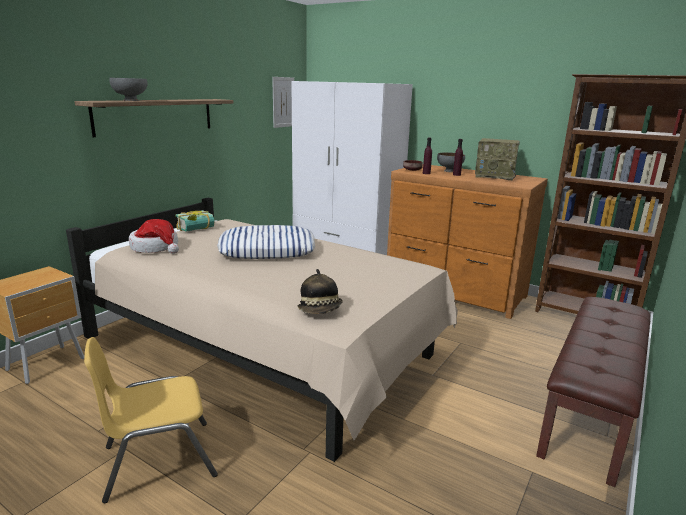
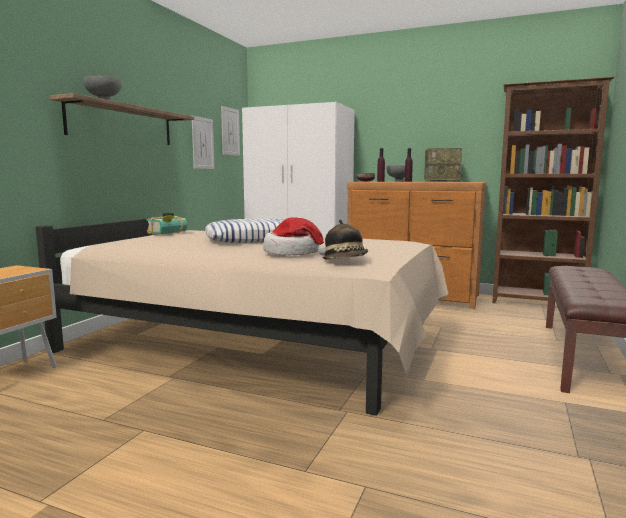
camera: 10 degrees left, 10 degrees down
(156, 248) = (137, 242): hat -> hat (293, 253)
(159, 460) = (188, 434): yellow chair -> none
(249, 120) = (203, 143): none -> picture

